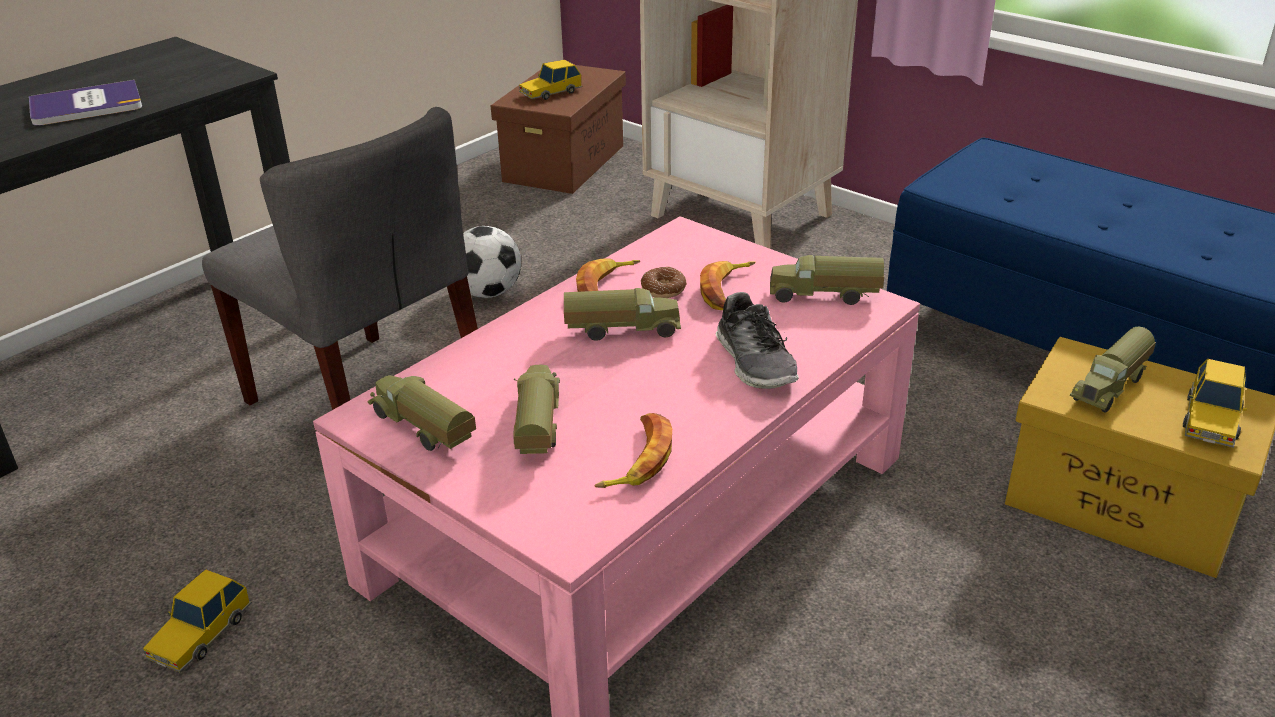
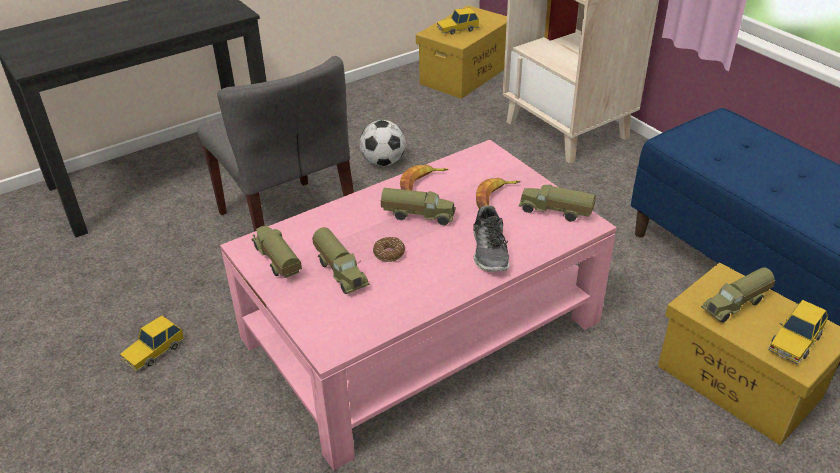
camera: 15 degrees right, 5 degrees up
(86, 105) = (145, 26): book -> none
(536, 427) = (341, 272): toy truck -> toy truck turned 135 degrees clockwise
(564, 163) = (464, 76): brown storage box -> yellow storage box
(638, 458) = (391, 303): banana -> none
(663, 289) = (455, 191): donut -> donut (389, 253)

